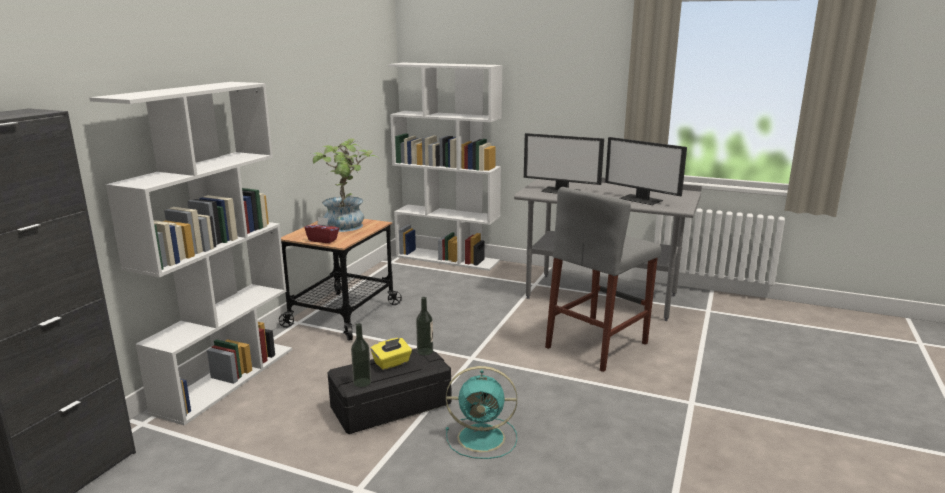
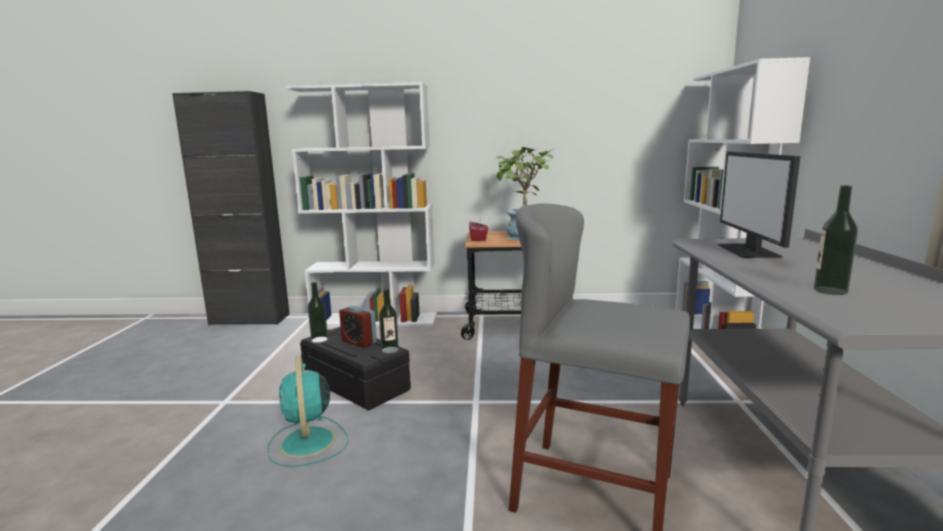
camera: 70 degrees right, 5 degrees down
(392, 363) = (359, 342): yellow tissue box -> alarm clock
(641, 199) = (830, 291): monitor -> bottle

